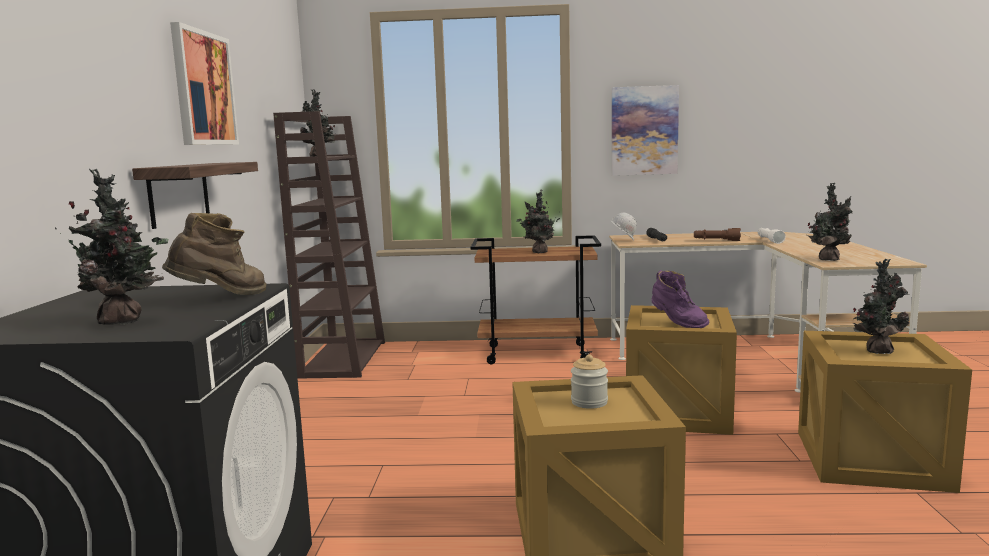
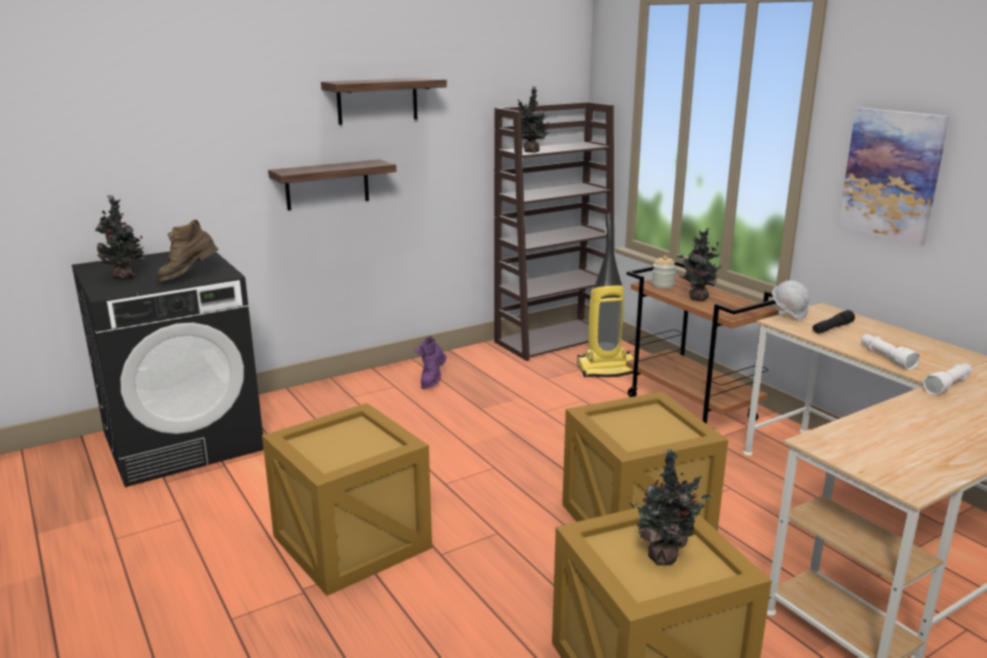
camera: 55 degrees right, 10 degrees up
(203, 89) = (377, 100): picture -> shelf
(222, 299) = (188, 277): brown boot -> brown boot turned 135 degrees clockwise
(432, 358) = (607, 369): none -> vacuum cleaner
(589, 402) = (356, 441): jar -> jar (663, 285)
(677, 324) = (633, 428): purple boot -> purple boot (432, 380)
(716, 240) = (885, 357): brown flashlight -> white flashlight
(829, 259) = (848, 438): potted plant -> none

